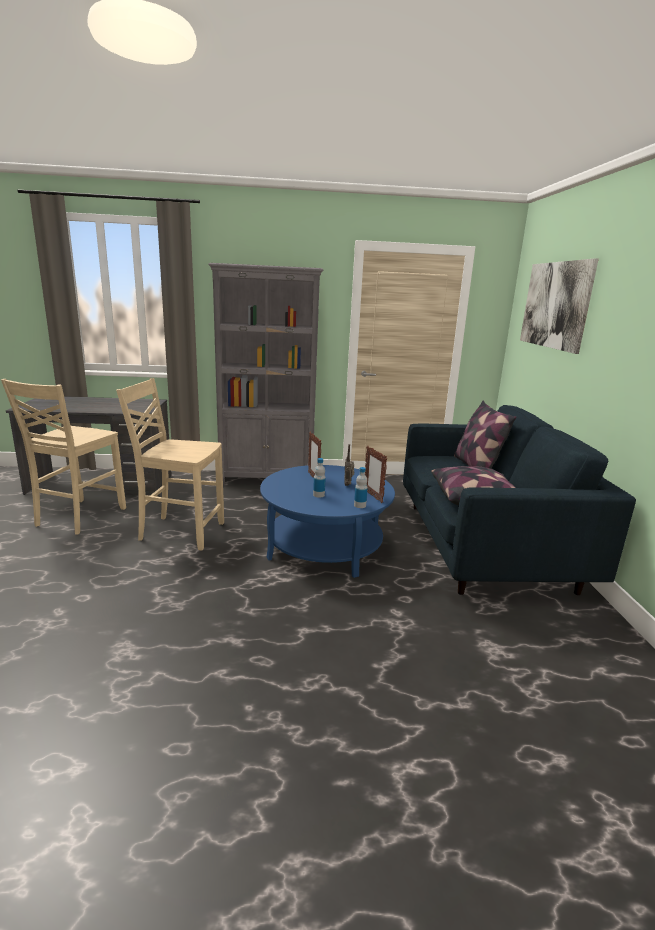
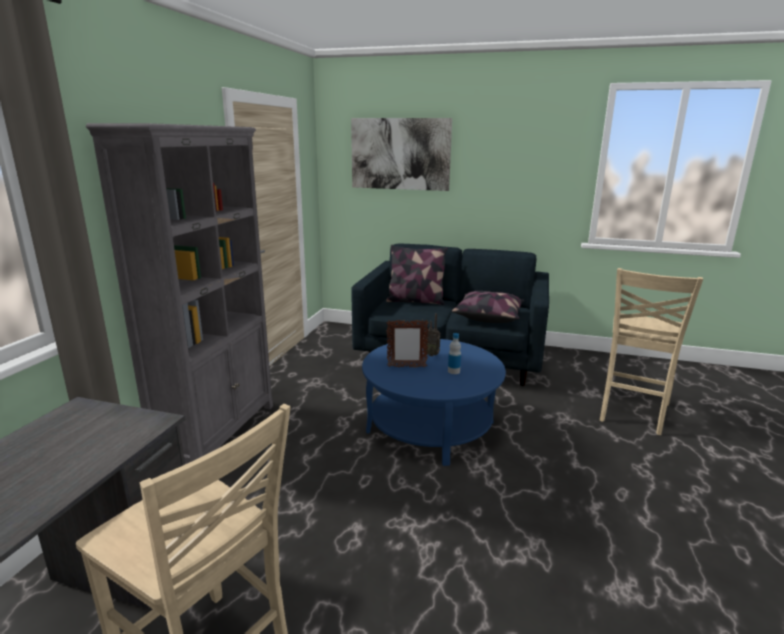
camera: 70 degrees left, 0 degrees up
(180, 531) = (346, 530): beige chair -> beige chair (631, 412)
(360, 505) = (483, 358): bottle -> none
(373, 496) = (463, 350): picture frame -> none

